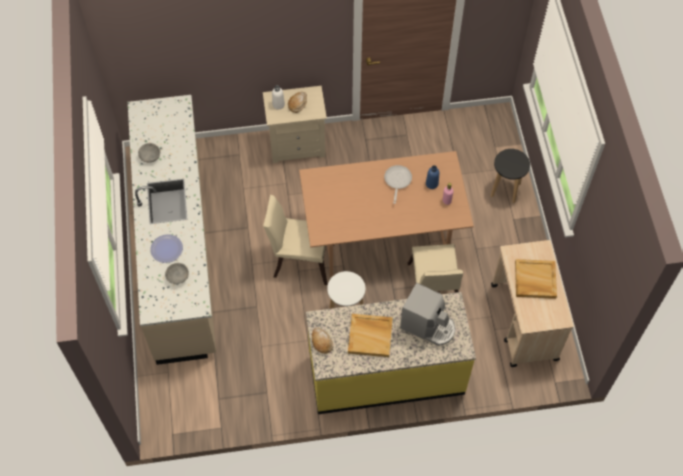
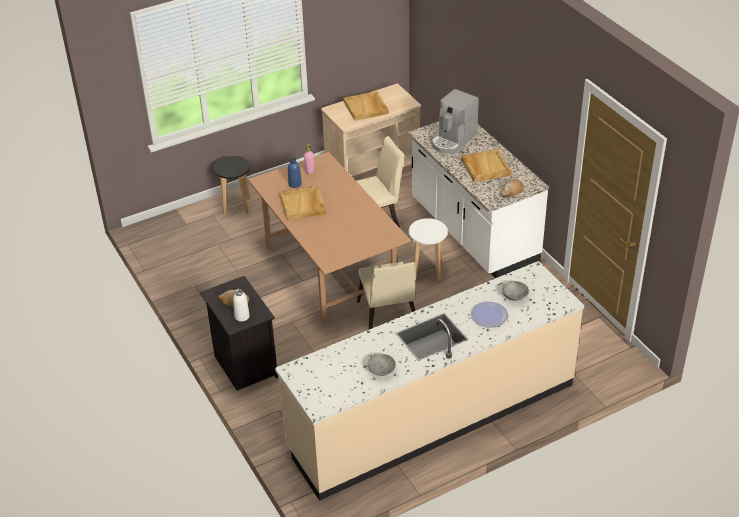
camera: 110 degrees left, 20 degrees down
(297, 145) = (244, 365): beige nightstand -> black nightstand
(386, 373) = (472, 232): yellow counter -> white counter
(397, 181) = (303, 205): frying pan -> beige tray
(428, 326) = (453, 140): coffee machine -> coffee machine turned 150 degrees counterclockwise

